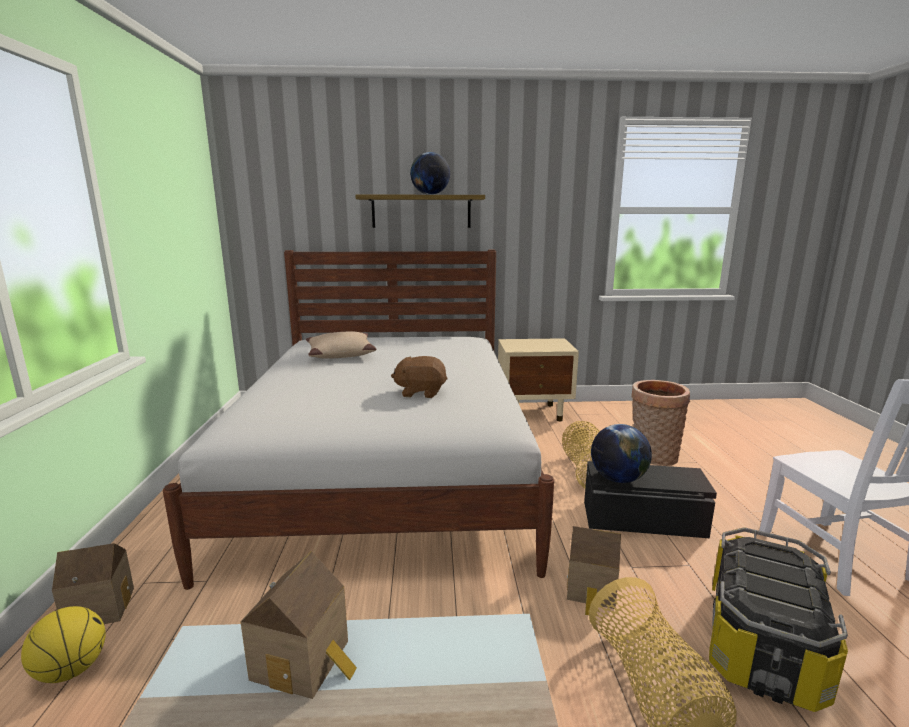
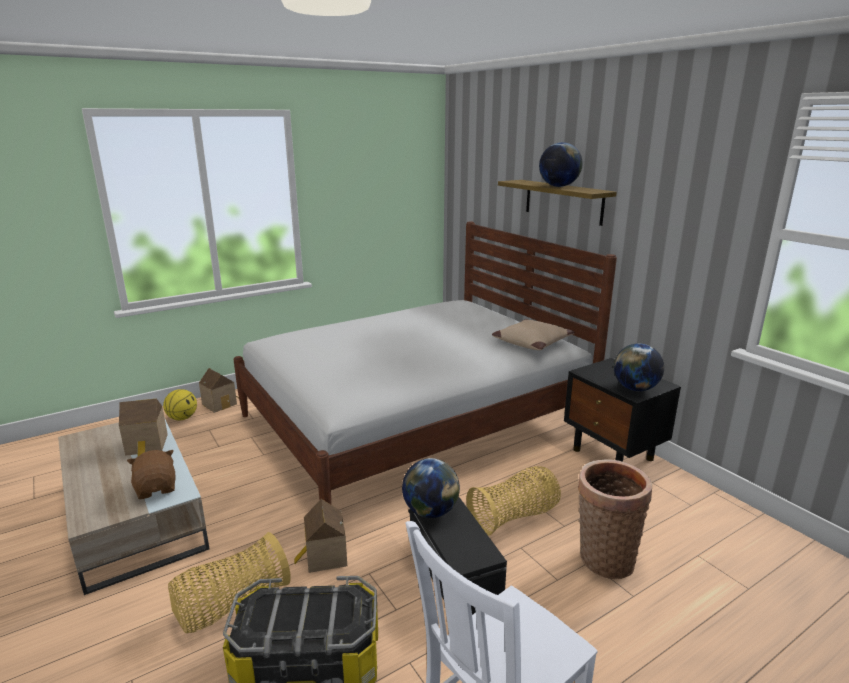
camera: 60 degrees right, 5 degrees up
(340, 354) = (428, 319): beige pillow -> beige pillow (531, 342)
(421, 392) = (372, 364): brown plush toy -> brown plush toy (157, 488)
(534, 412) = (613, 455): beige nightstand -> black nightstand
(557, 346) = (635, 389): none -> globe

